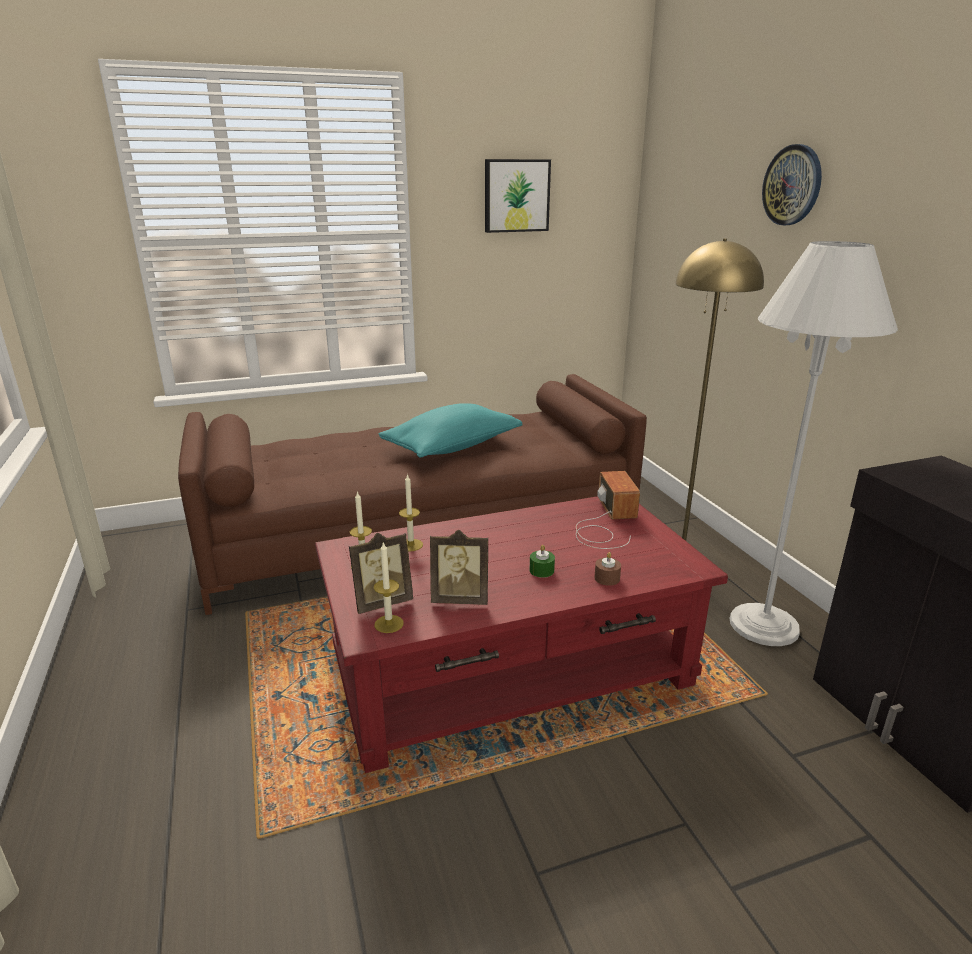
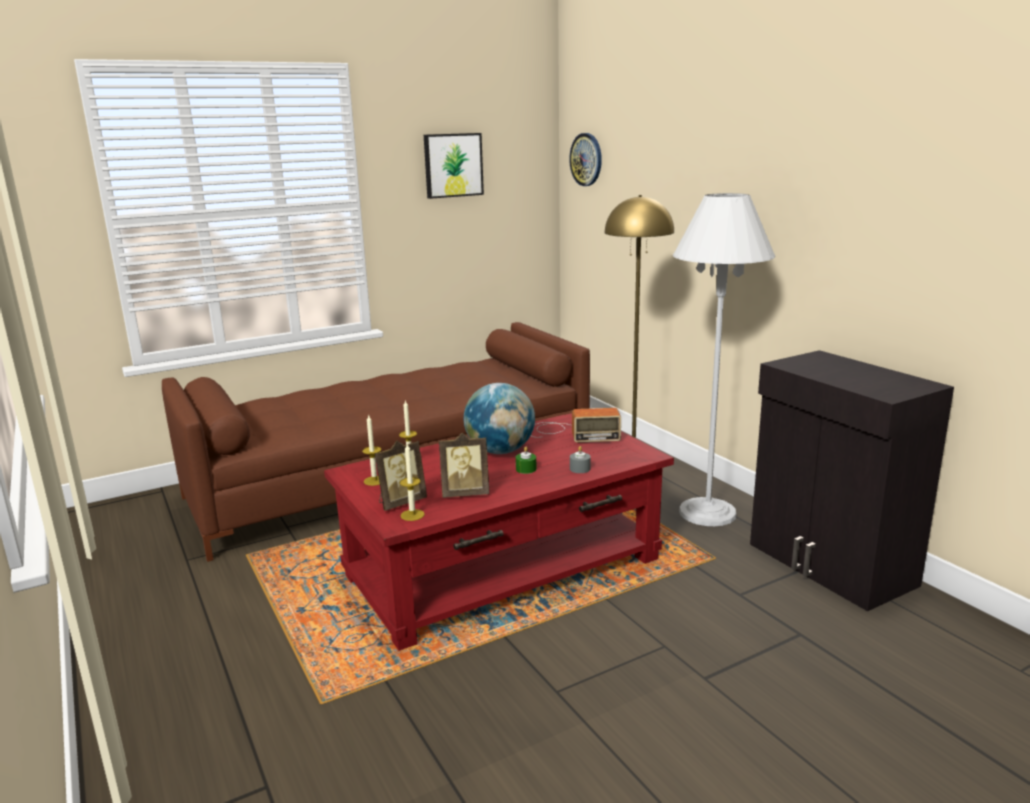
camera: 10 degrees left, 5 degrees down
(452, 447) = (418, 392): turquoise pillow -> none
(518, 540) = (500, 451): none -> globe
(605, 522) = (570, 433): radio -> radio turned 105 degrees clockwise
(607, 578) = (580, 469): brown candle -> grey candle
(792, 185) = (687, 150): wall clock -> wall clock (586, 159)

